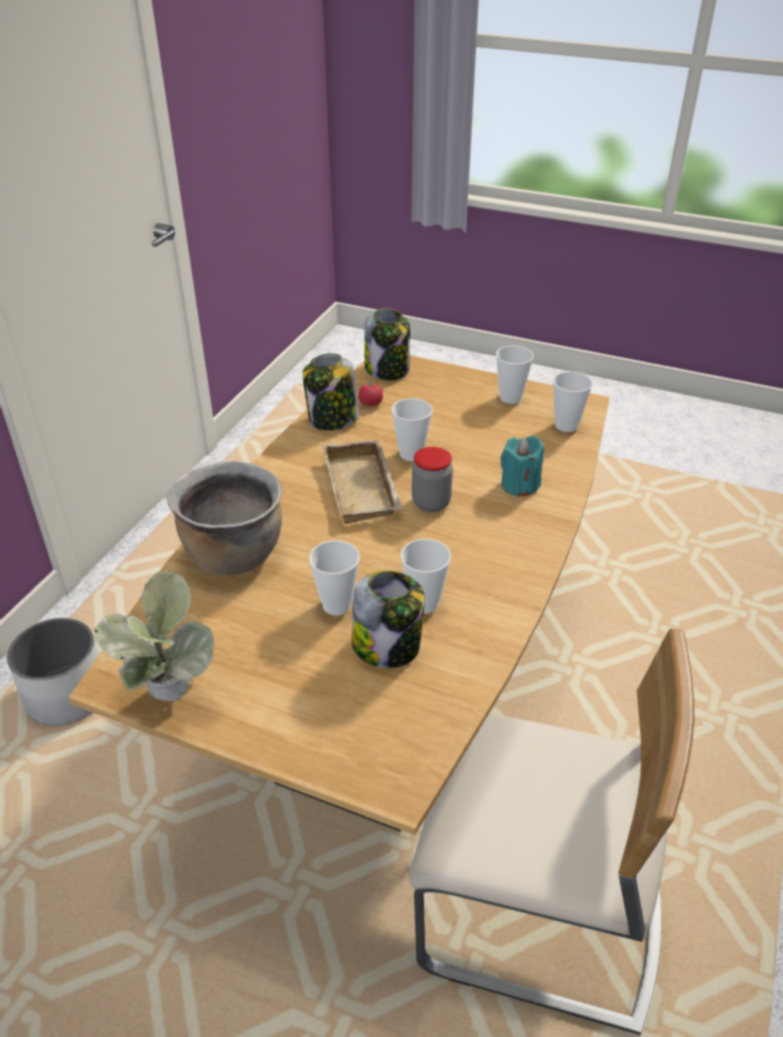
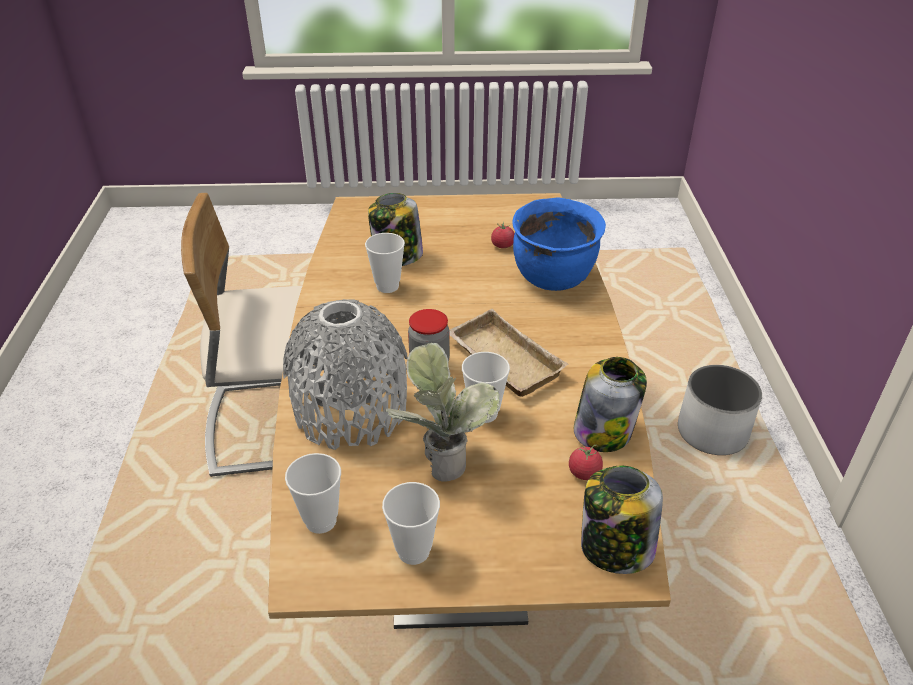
camera: 155 degrees right, 0 degrees up
(169, 702) = (503, 203): potted plant -> potted plant (441, 459)
(233, 554) = (554, 278): brown cooking pot -> blue cooking pot
(244, 619) = (502, 246): none -> tomato
(337, 605) = (449, 269): cup -> none
(519, 485) = (351, 411): turquoise candle -> grey vase

